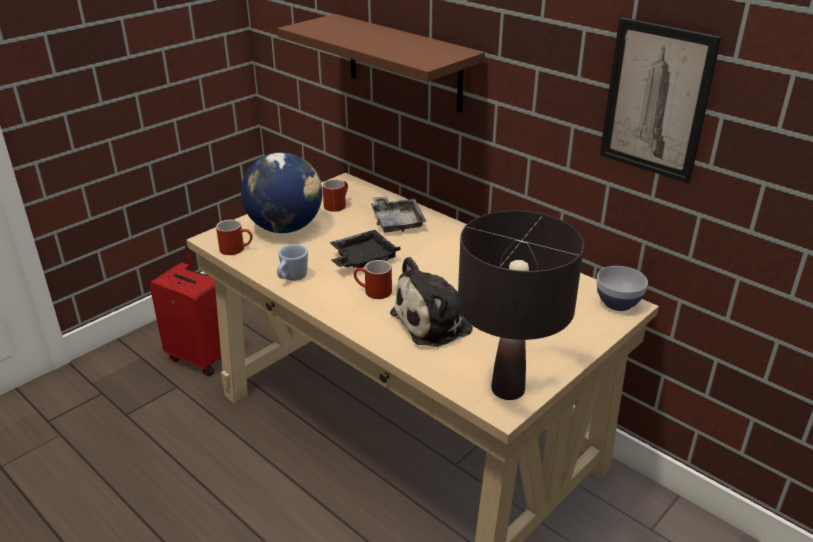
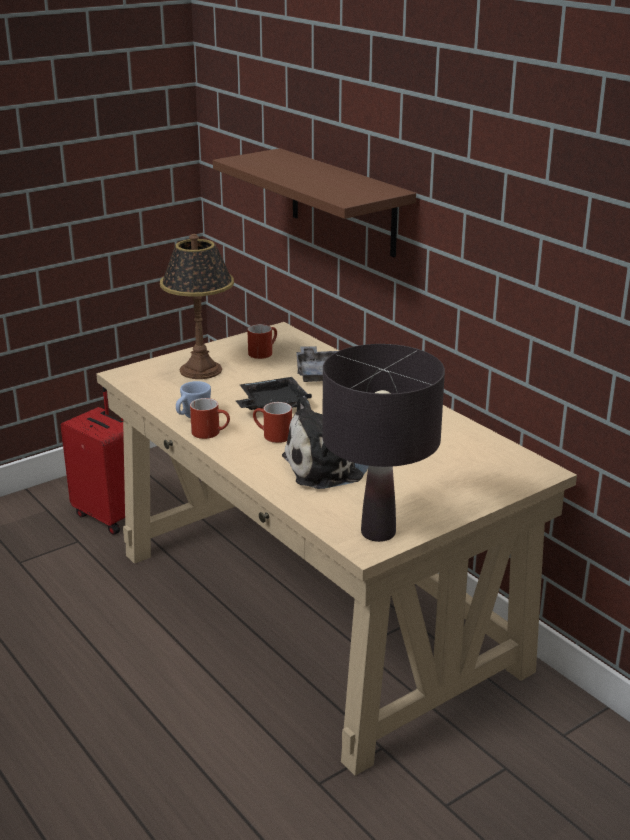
camera: 10 degrees right, 5 degrees down
(237, 249) = (145, 385): red mug -> red mug (211, 432)
(285, 228) = (201, 370): globe -> table lamp
(618, 303) = (532, 468): bowl -> none
(656, 100) = (569, 247): picture -> none

